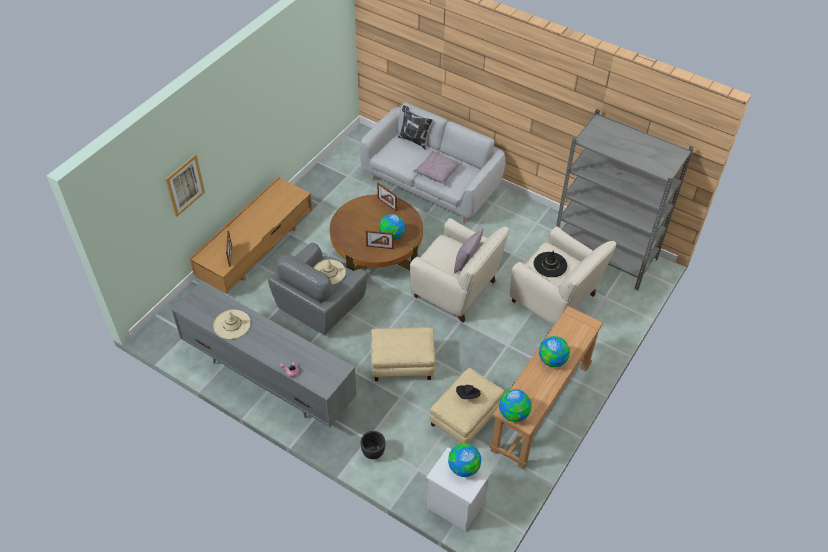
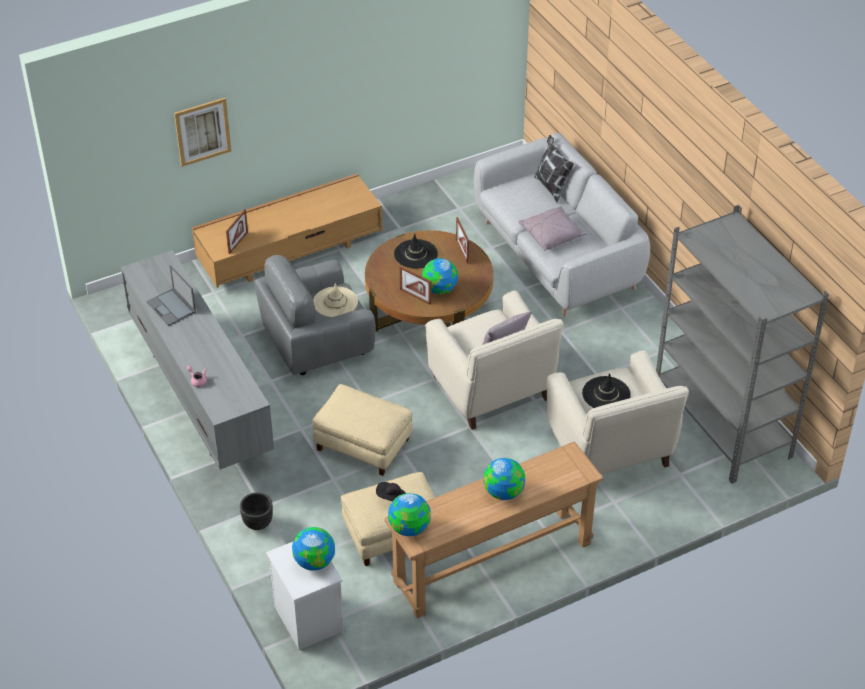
camera: 30 degrees right, 5 degrees down
(232, 324) = (171, 307): beige hat -> laptop
(359, 218) = (416, 254): none -> black hat

